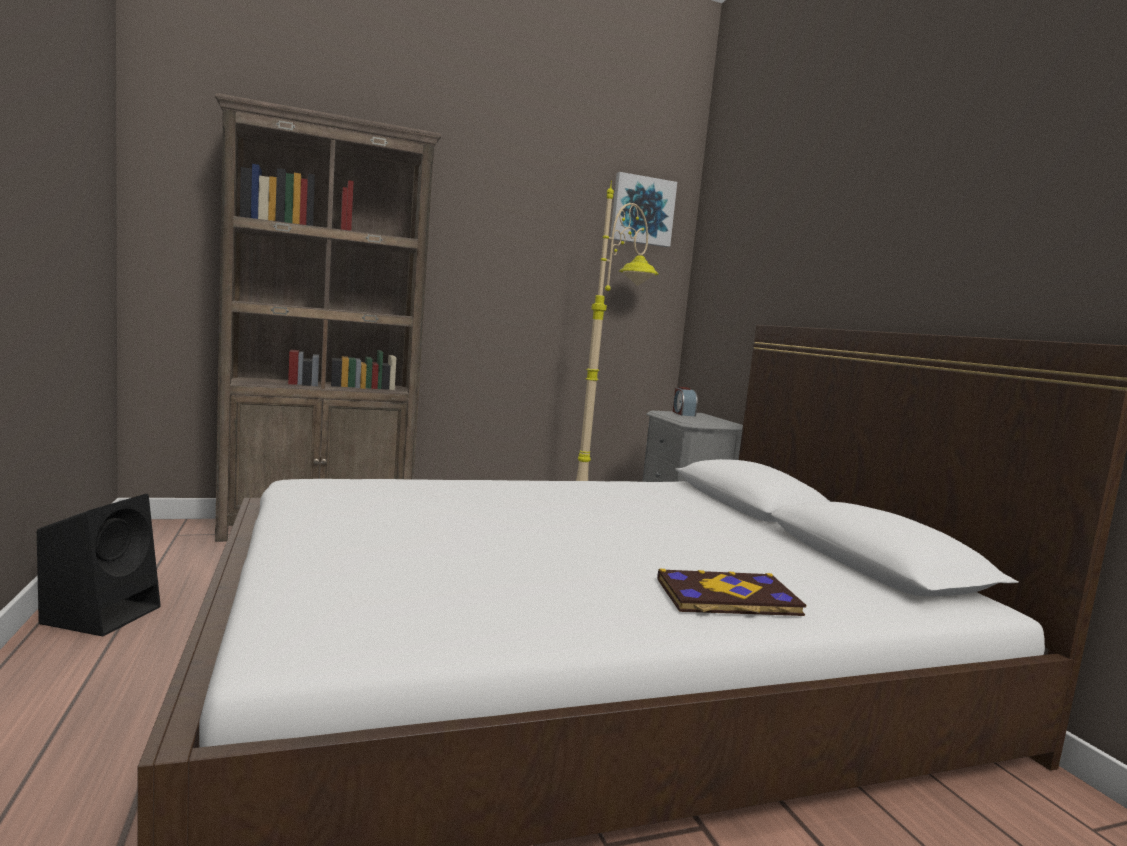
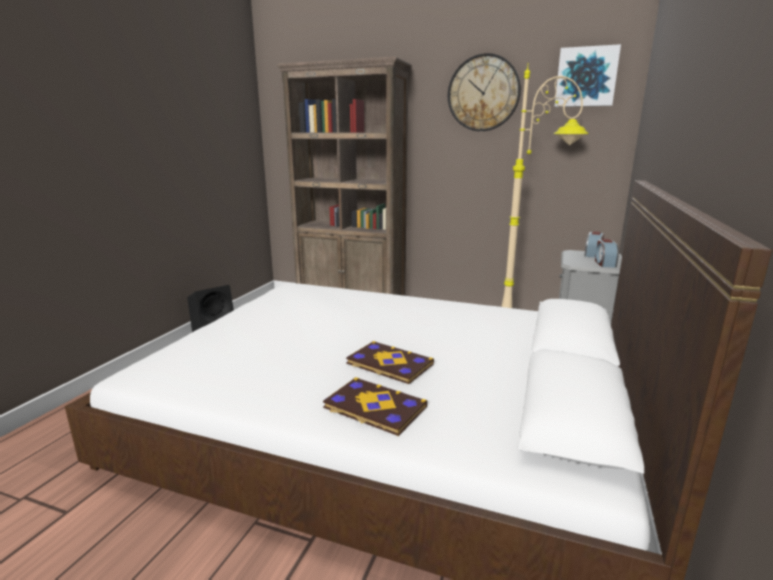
camera: 40 degrees right, 10 degrees up
(527, 208) = (483, 93): none -> wall clock
(648, 553) = (389, 364): none -> book
(714, 421) = (604, 263): none -> alarm clock

